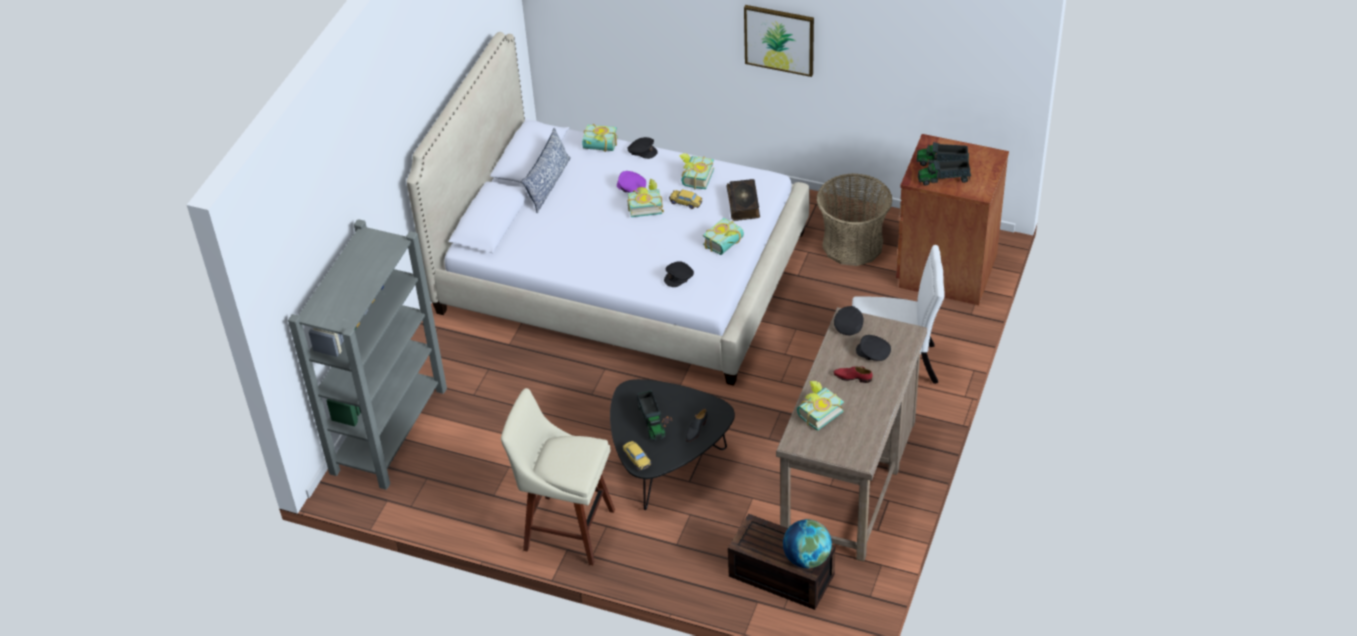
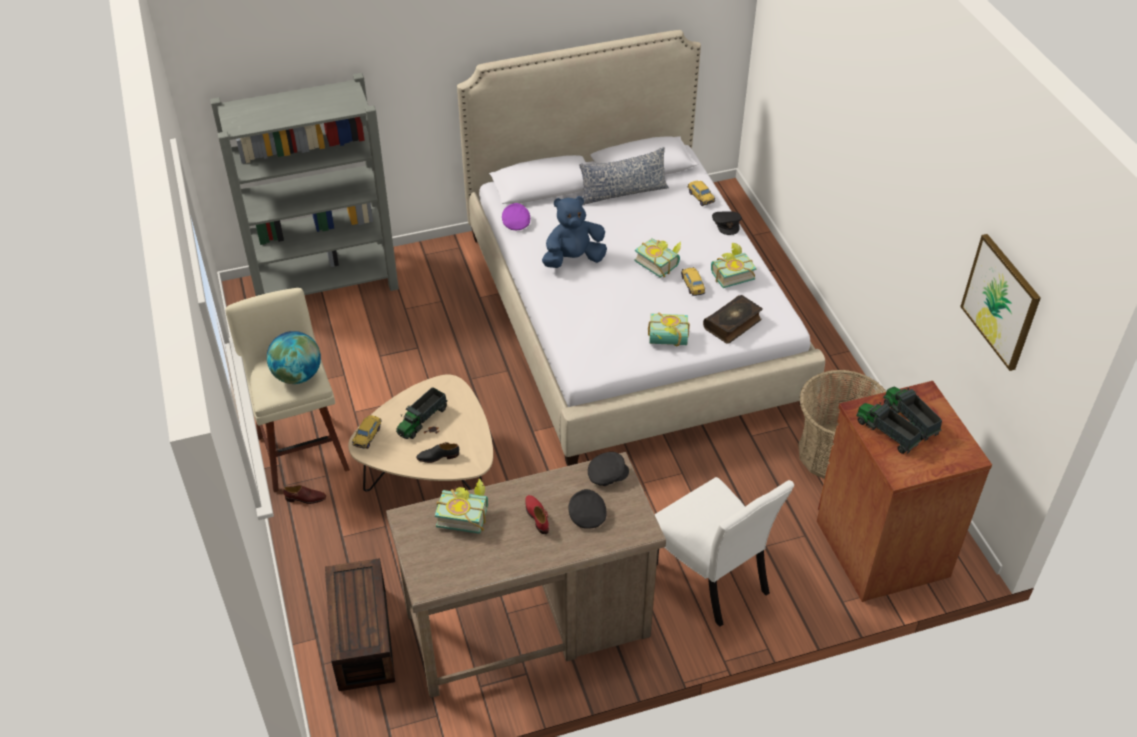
camera: 50 degrees right, 0 degrees up
(592, 248) = (573, 259): none -> blue plush toy
(599, 147) = (700, 197): book -> toy car
(618, 549) = (305, 499): none -> brown shoe
(631, 187) = (674, 241): purple cap -> purple cap (516, 222)
(667, 463) = (433, 475): black coffee table -> beige coffee table
(679, 277) = (593, 331): black cap -> none
(779, 39) = (890, 191): picture -> picture (1001, 301)
(807, 558) = (356, 637): globe -> globe (297, 375)

